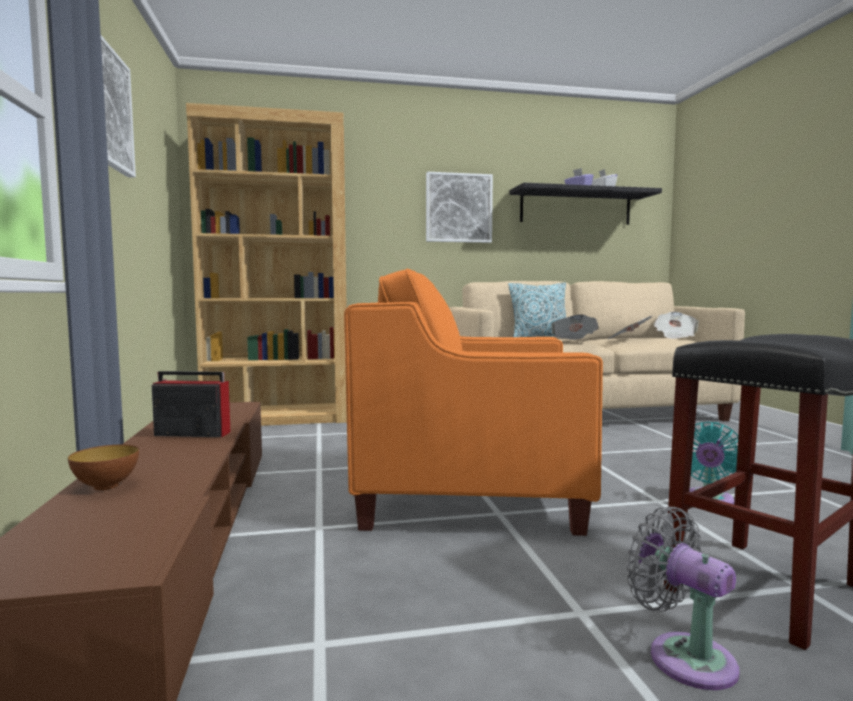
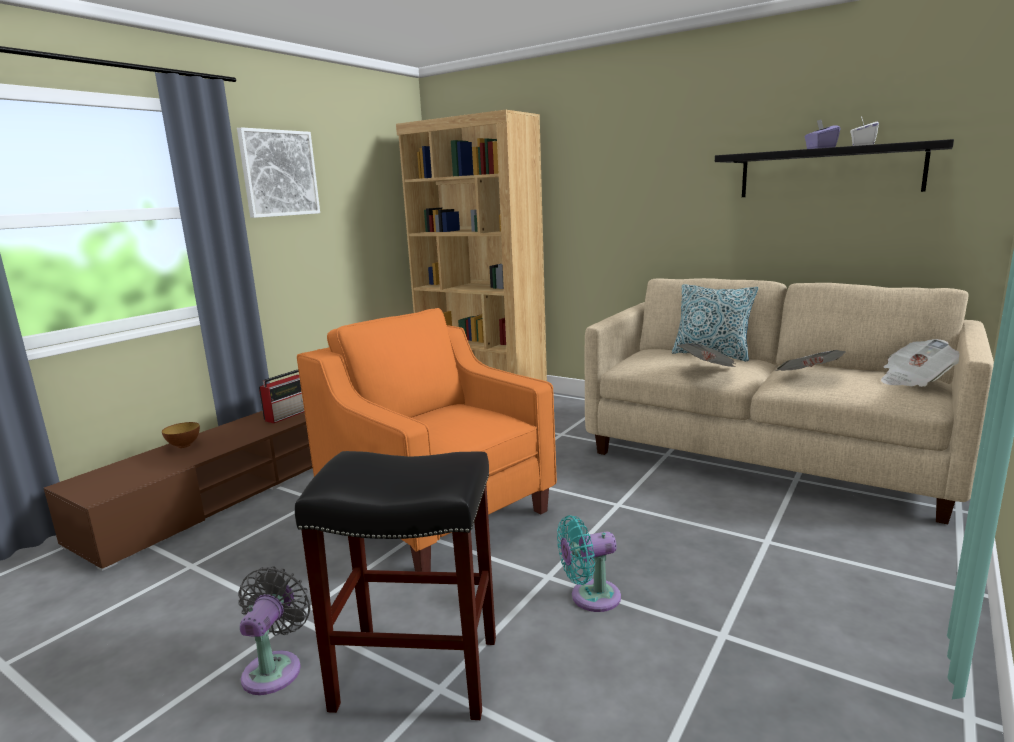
camera: 45 degrees right, 10 degrees up
(191, 434) = (289, 414): radio -> radio turned 75 degrees clockwise
(458, 208) = (663, 185): picture -> none

